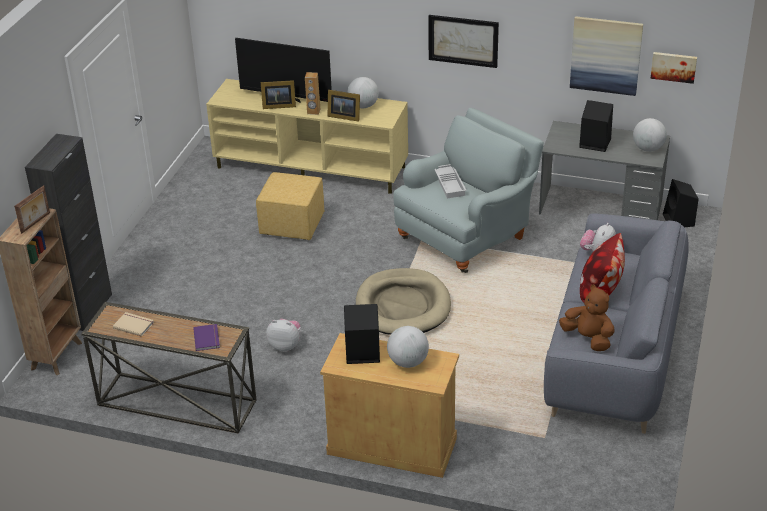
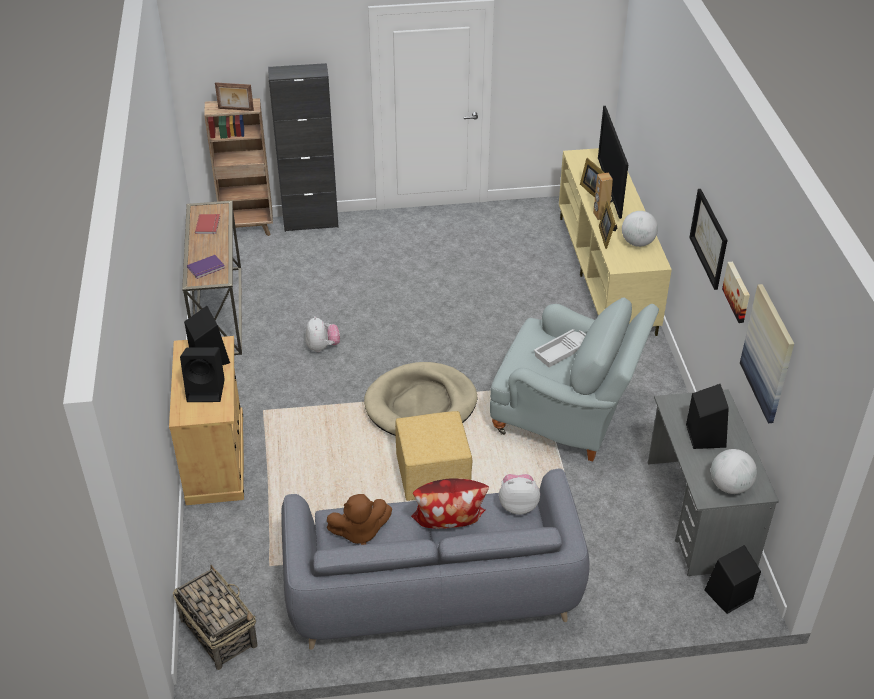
camera: 65 degrees right, 5 degrees up
(134, 325) = (208, 225): beige book -> red book
(293, 225) = (503, 293): yellow ottoman -> yellow ottoman (434, 476)
(408, 362) = (207, 390): globe -> black speaker
(588, 338) = (359, 532): brown plush toy -> brown plush toy turned 60 degrees clockwise
(604, 484) = (218, 632): none -> basket
(673, 66) = (799, 421): picture -> picture (738, 291)

